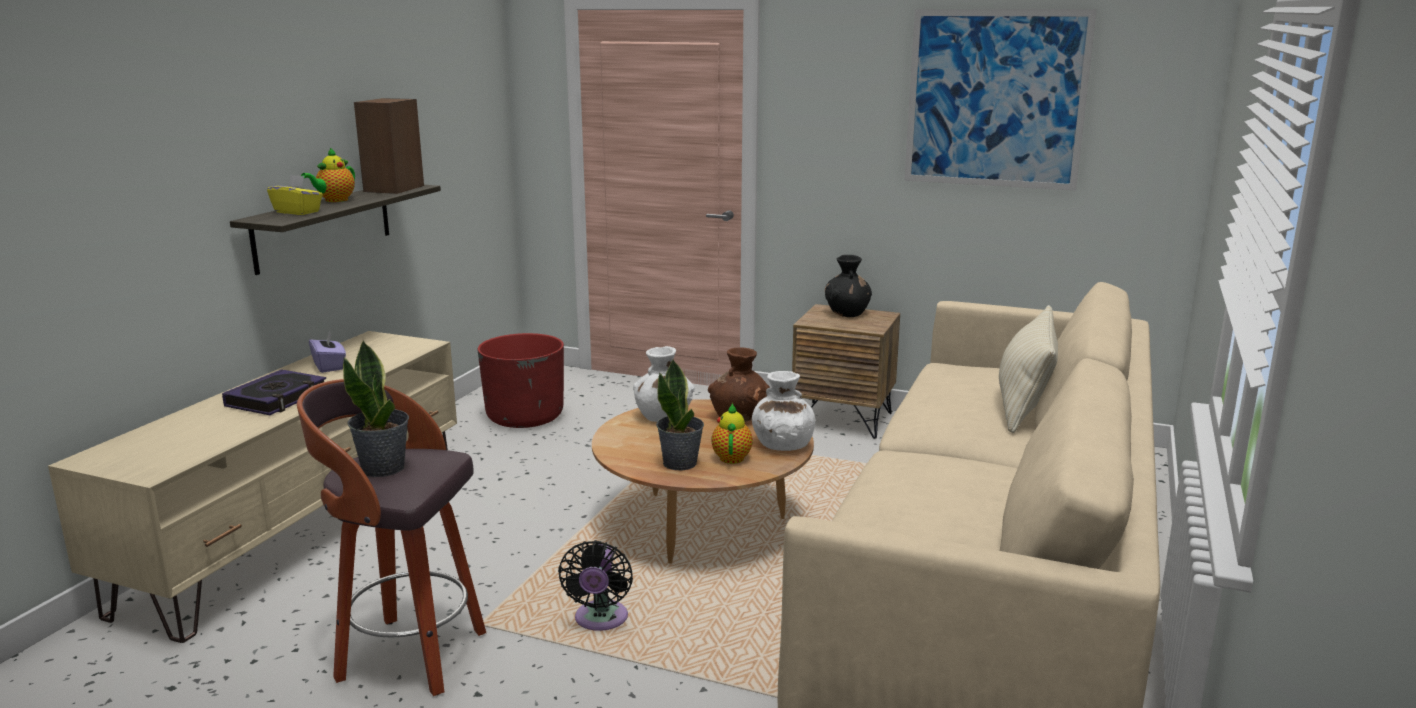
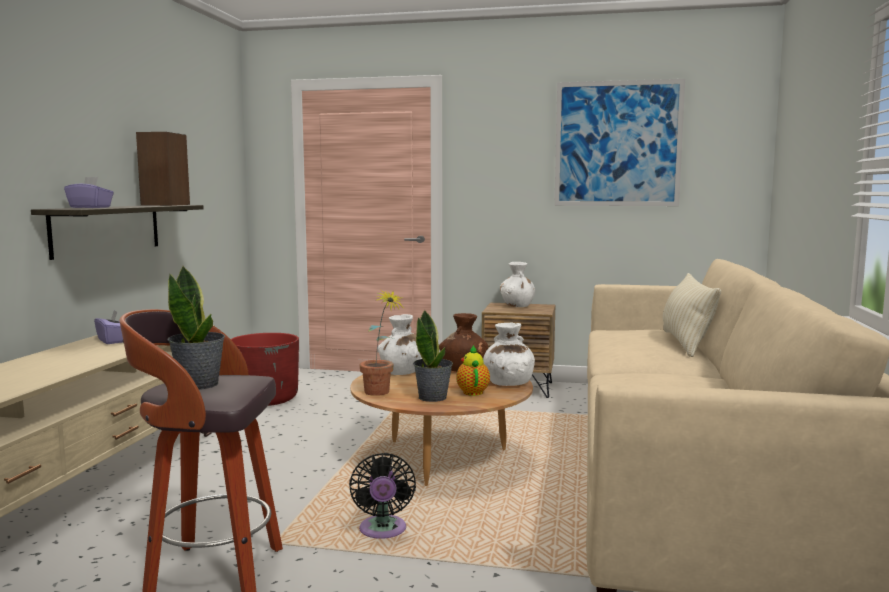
camera: 10 degrees left, 10 degrees down
(277, 399) = (71, 360): book -> none
(297, 212) = (90, 207): yellow tissue box -> purple tissue box
(334, 200) = (119, 206): teapot -> none
(622, 452) = (381, 394): none -> potted plant
(847, 313) = (517, 306): black vase -> white vase

